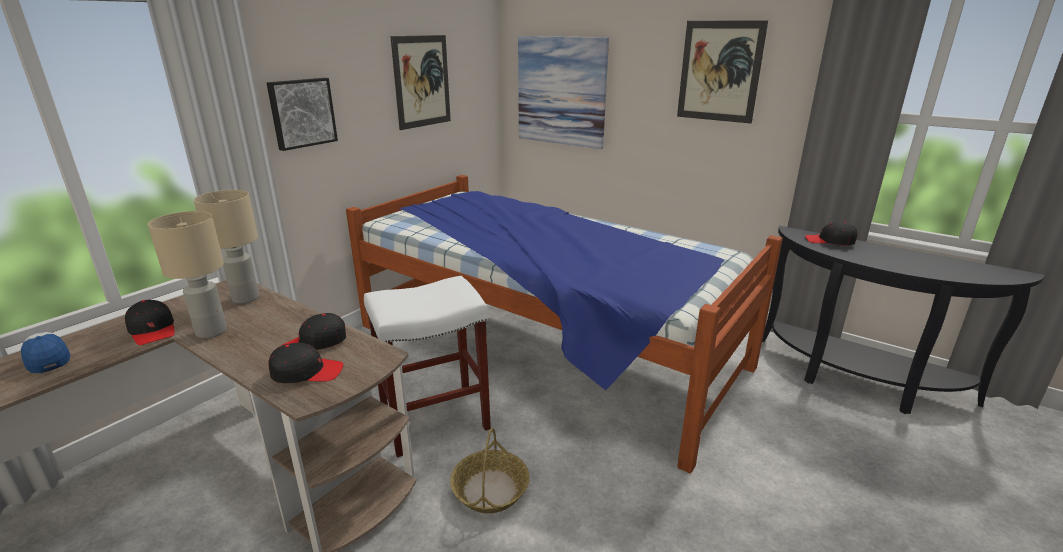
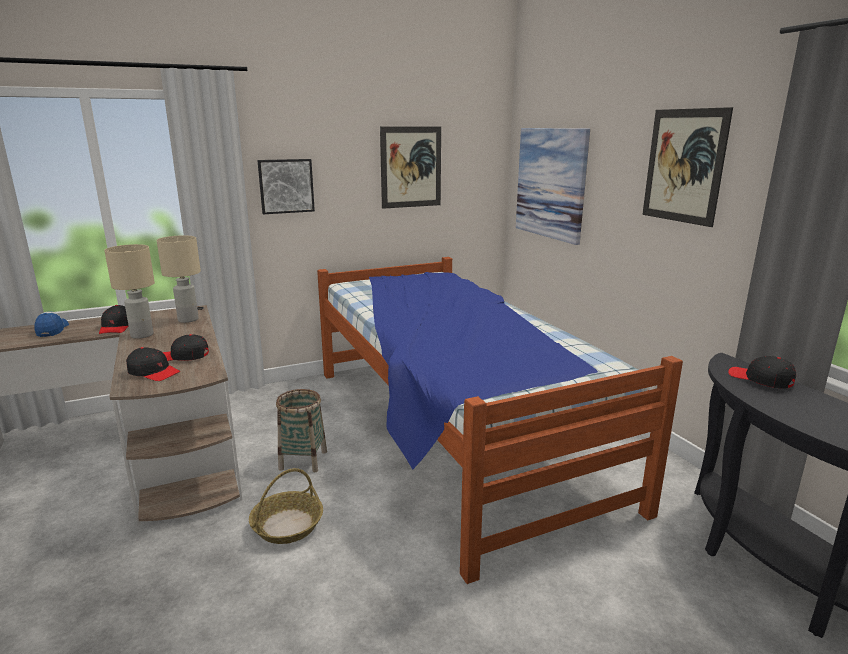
camera: 30 degrees right, 5 degrees down
(436, 420) = (303, 460): white stool -> basket

